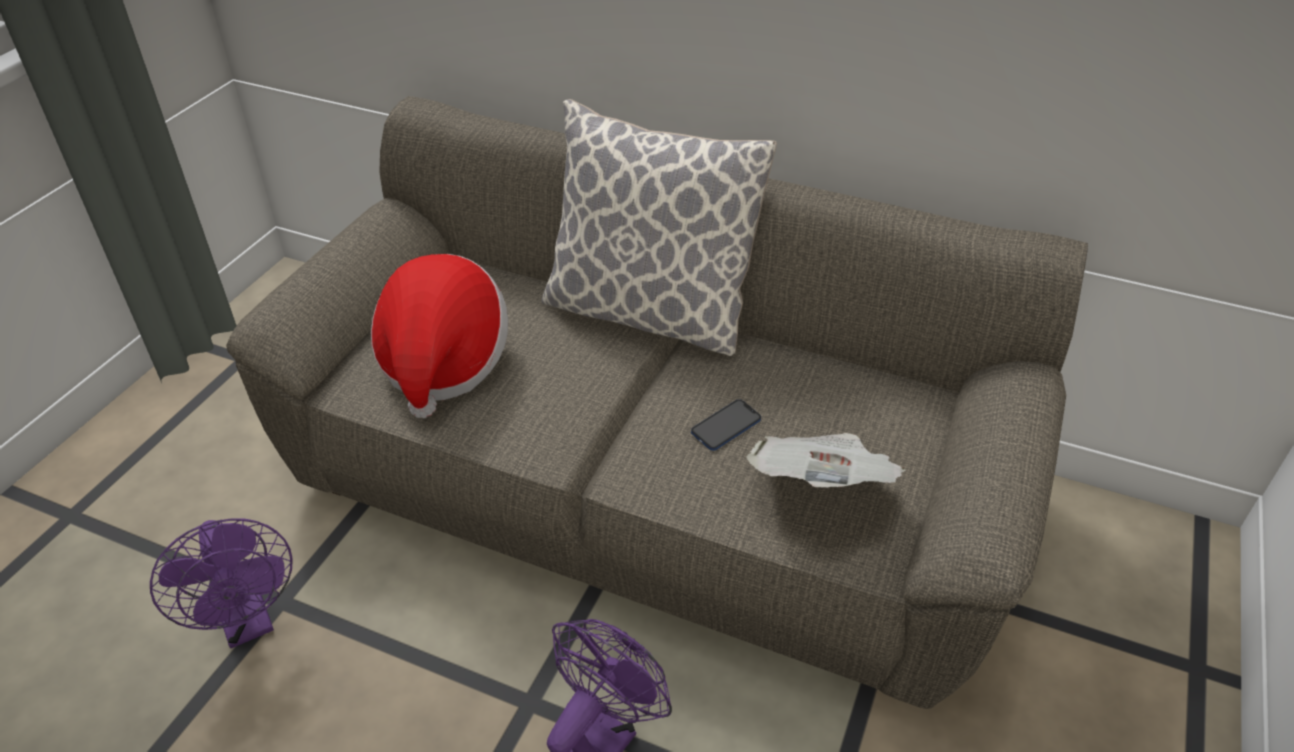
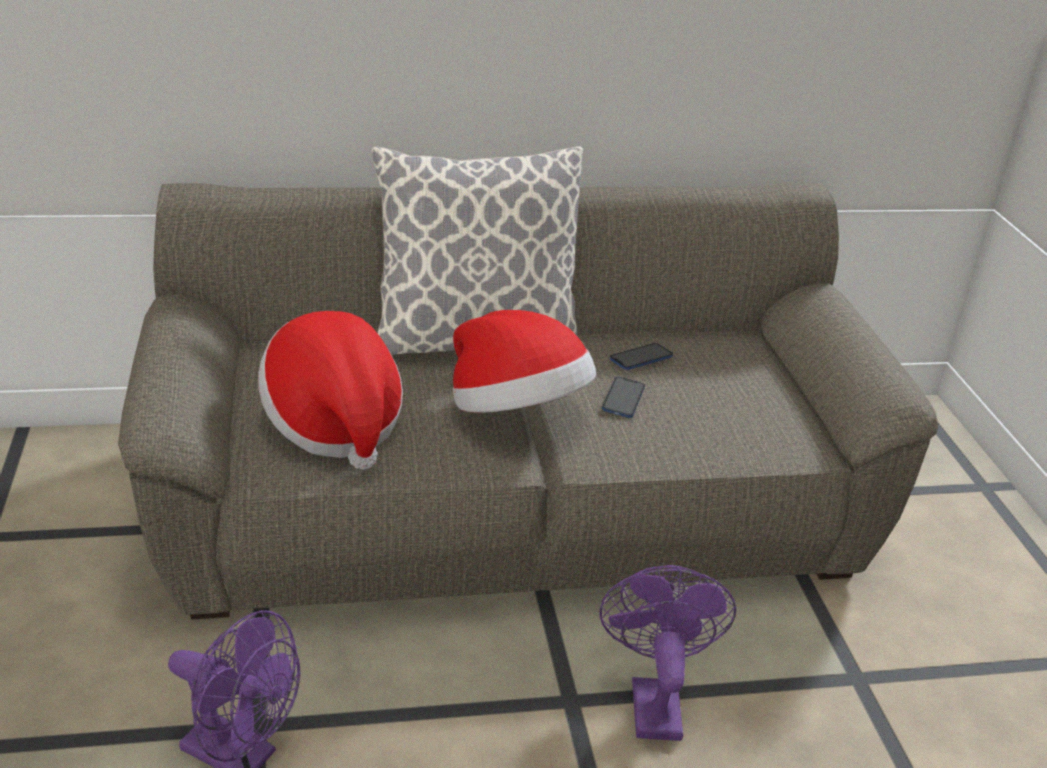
camera: 35 degrees left, 10 degrees down
(608, 406) = (516, 413): none -> hat
(790, 385) = (641, 358): none -> phone
(821, 486) = (730, 415): newspaper -> none

